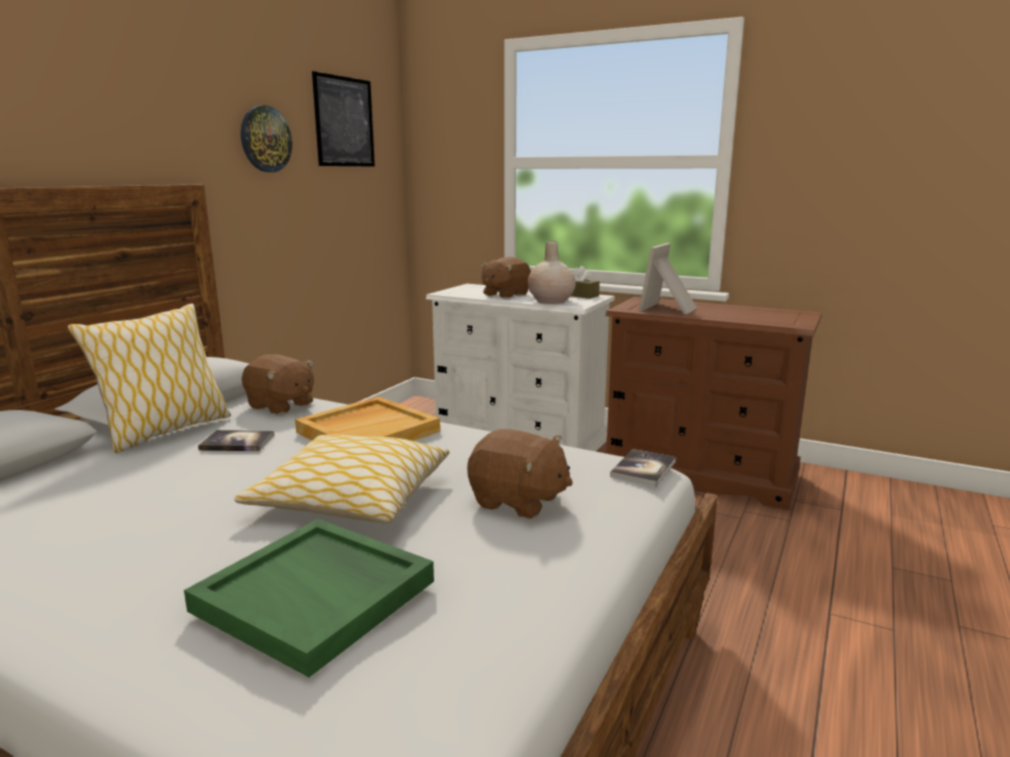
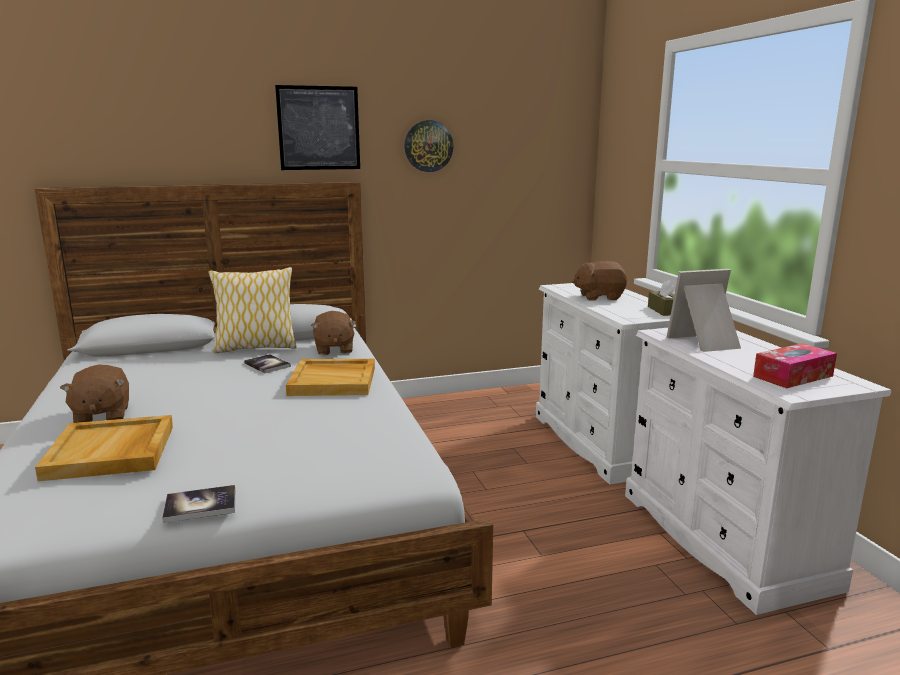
camera: 45 degrees right, 0 degrees up
(317, 595) = (112, 452): green tray -> beige tray
(344, 122) = (518, 127): picture -> picture (319, 128)
(351, 498) = (236, 415): pillow -> none
(518, 501) = (295, 453): brown plush toy -> brown plush toy (101, 416)
(550, 301) = (617, 311): beige vase -> none
(643, 469) = (413, 469): book -> book (200, 505)
(699, 473) = (723, 538): brown dresser -> white dresser
(769, 316) = (793, 376): none -> tissue box

